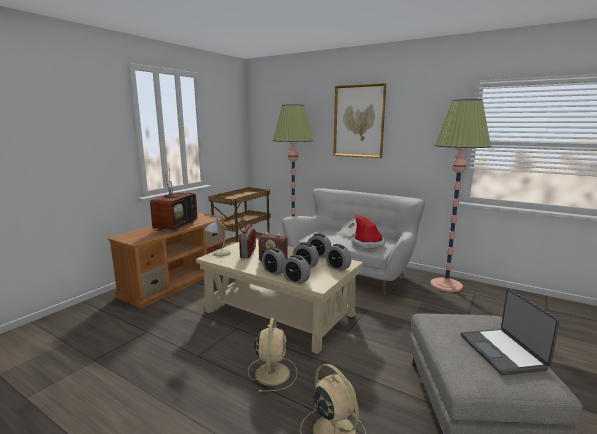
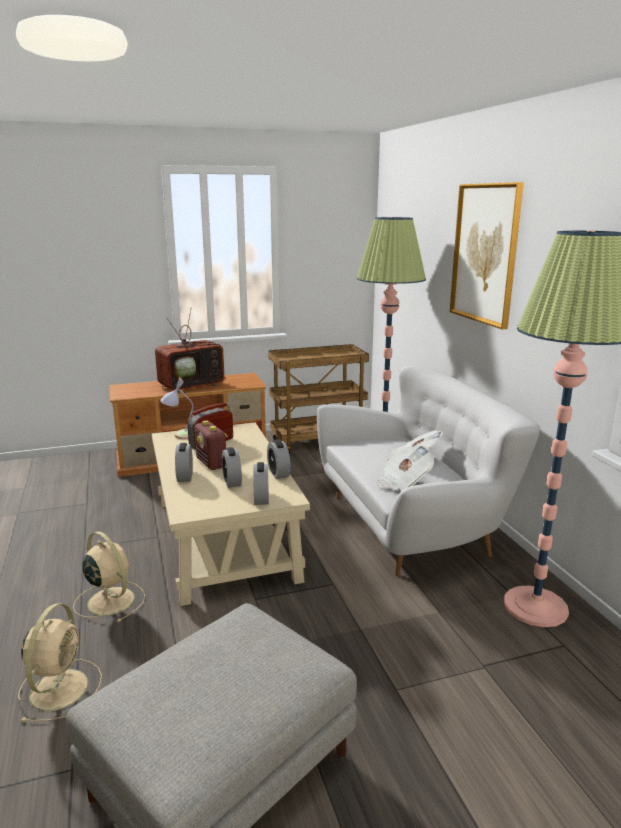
camera: 40 degrees right, 5 degrees up
(272, 372) = (110, 600): beige fan -> beige fan turned 90 degrees counterclockwise
(296, 280) = (181, 496): alarm clock -> none
(368, 244) = (403, 481): hat -> newspaper
(503, 352) = (213, 705): laptop -> none

